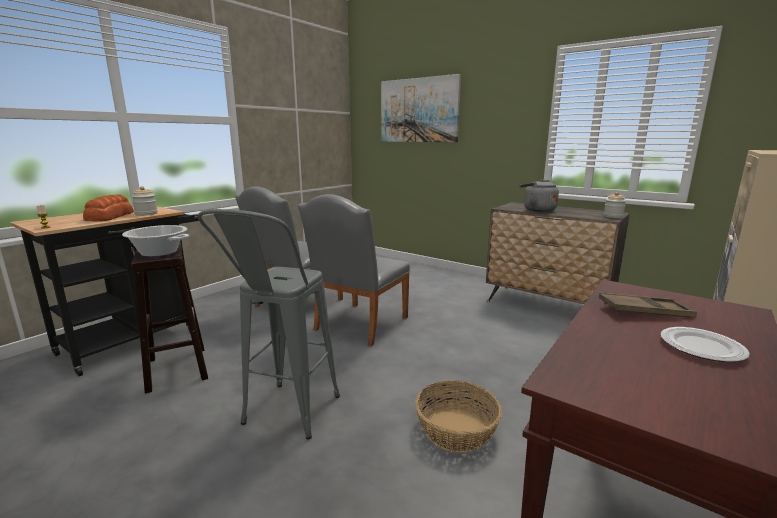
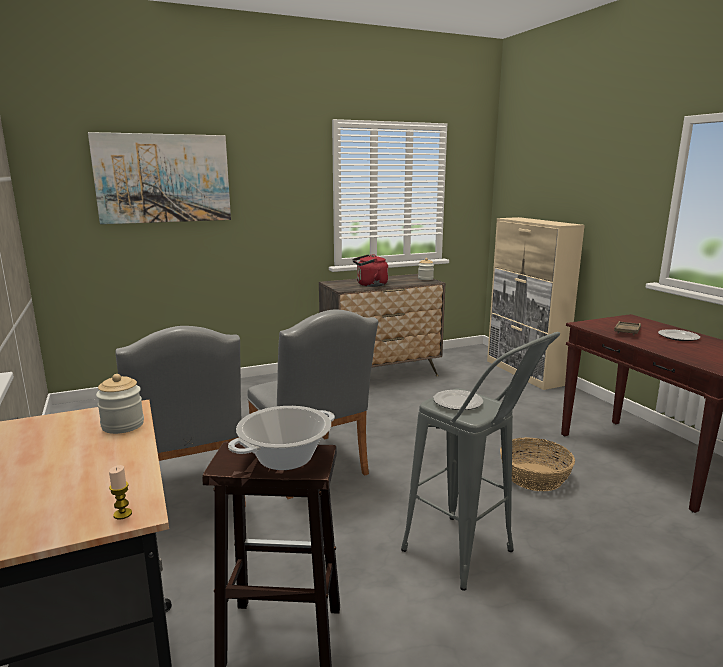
camera: 60 degrees left, 0 degrees up
(109, 217) = (93, 456): bread -> none
(283, 274) = (457, 403): none -> plate
(537, 210) = (370, 285): grey kettle -> red kettle

